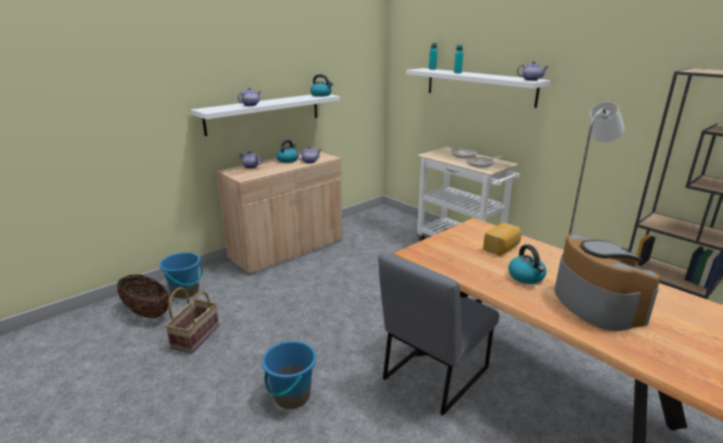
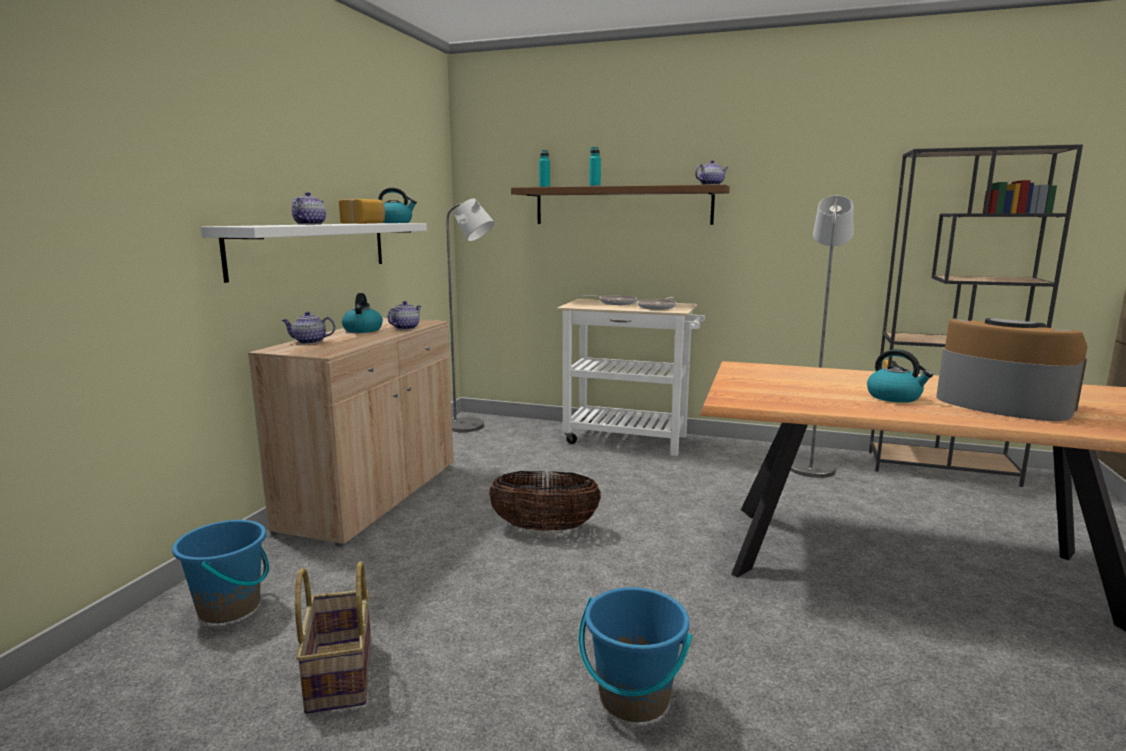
camera: 30 degrees left, 10 degrees down
(147, 312) = (171, 670): basket -> basket (544, 528)
(377, 216) = (471, 427): none -> grey floor lamp
(433, 374) = (786, 591): grey chair -> none
(479, 86) = (622, 206): white shelf -> brown shelf
(502, 248) = (813, 379): bread -> bread (364, 223)

